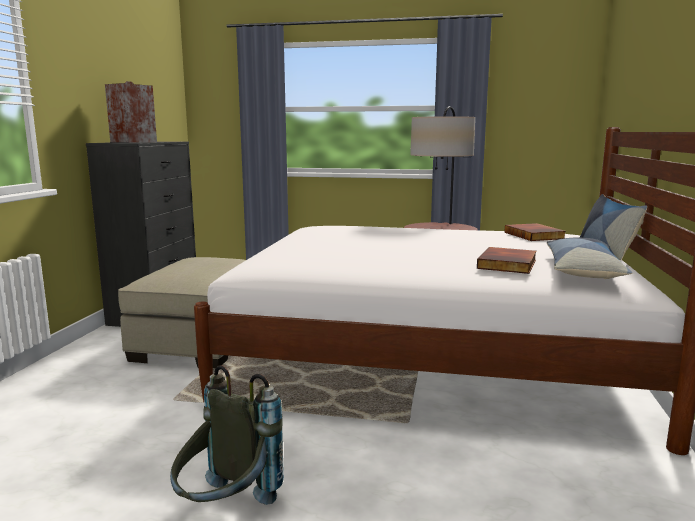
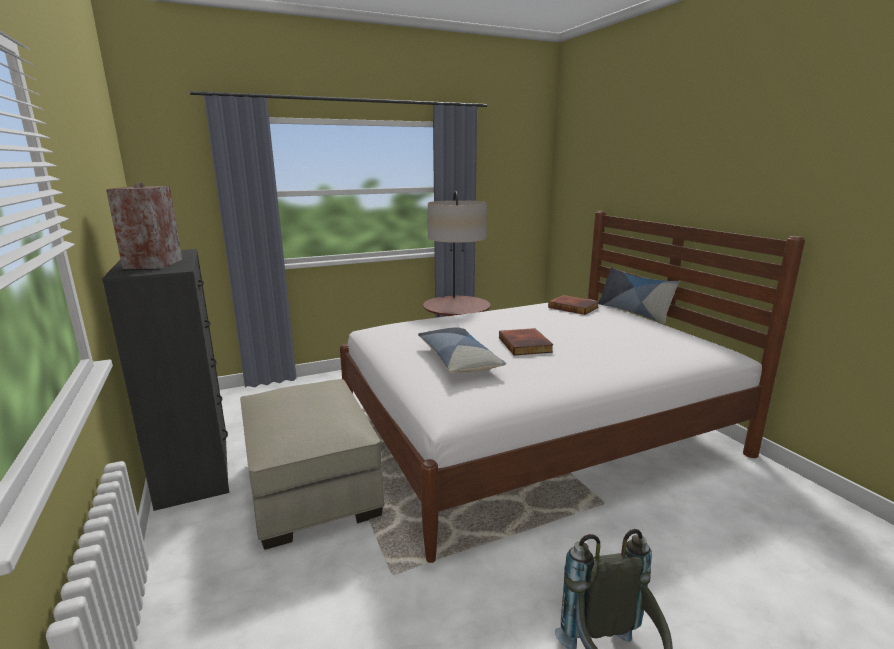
camera: 35 degrees left, 5 degrees up
(508, 264) = (631, 347): book -> book (526, 345)
(582, 271) = (676, 342): pillow -> pillow (458, 360)

